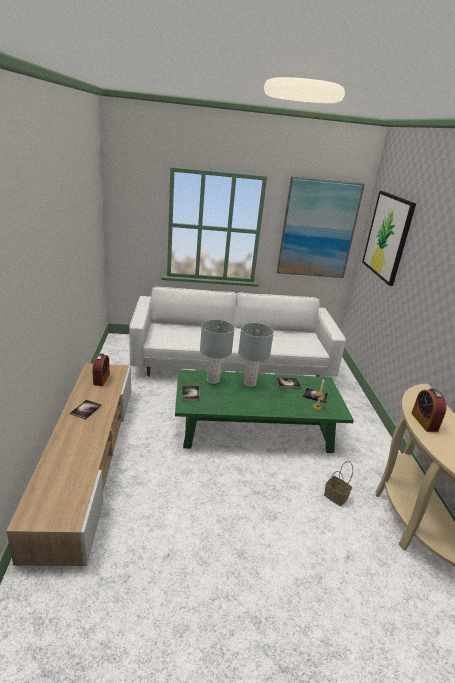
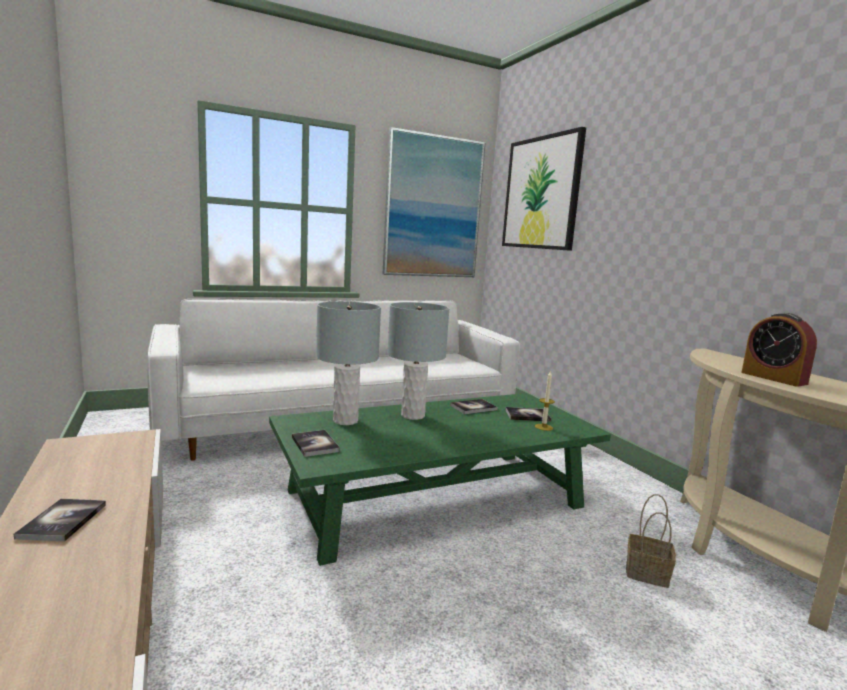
camera: 20 degrees left, 15 degrees down
(101, 379) = (95, 459): alarm clock -> none

